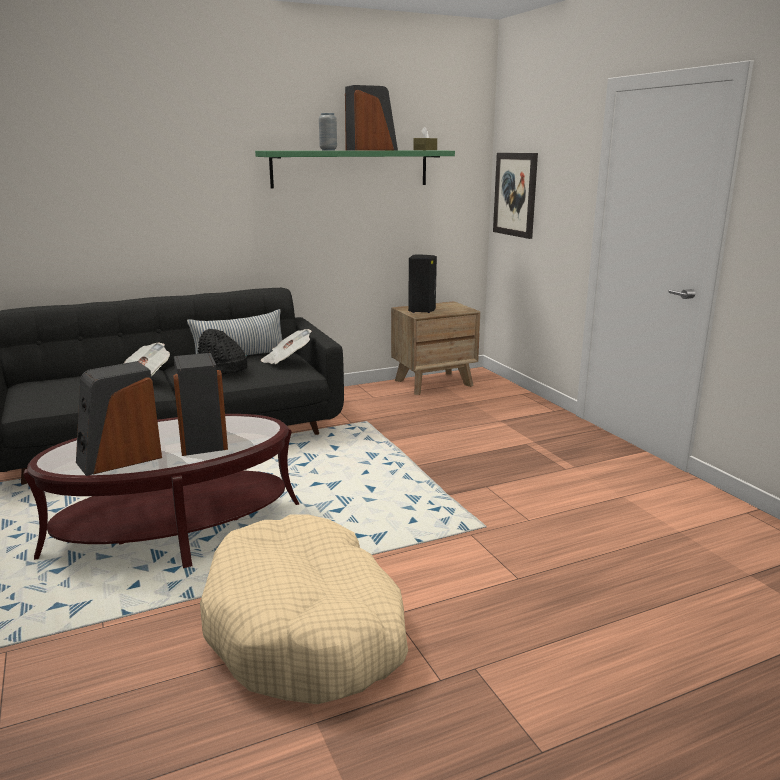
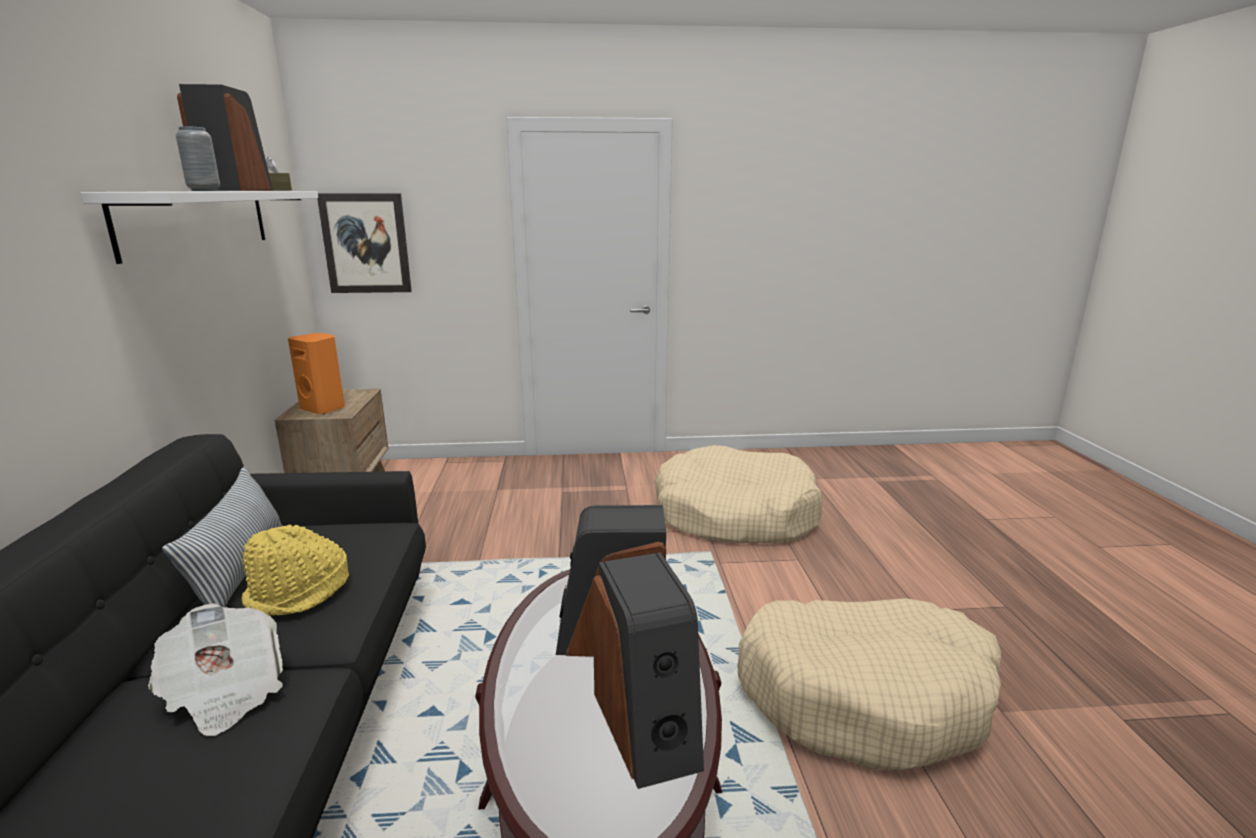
camera: 70 degrees left, 0 degrees up
(221, 370) = (299, 593): black hat -> yellow hat
(286, 360) = (330, 531): newspaper -> none
(351, 168) = (198, 220): green shelf -> white shelf
(422, 310) = (324, 408): black speaker -> orange speaker
(579, 531) = (734, 514): none -> beige dog bed

